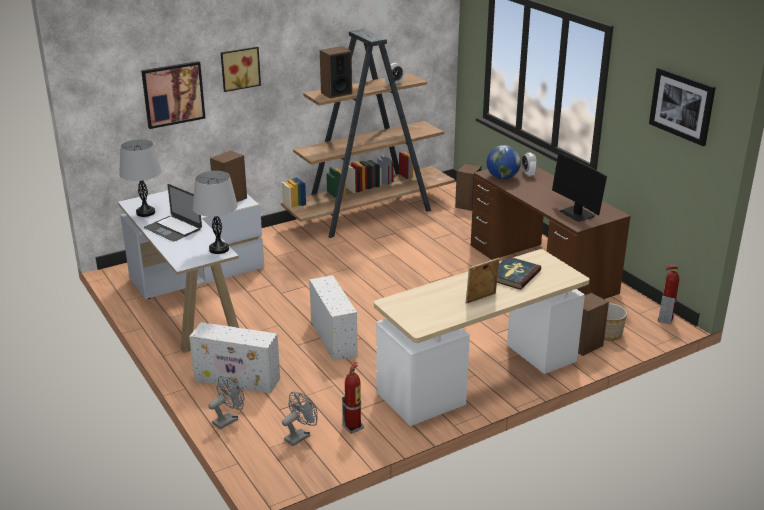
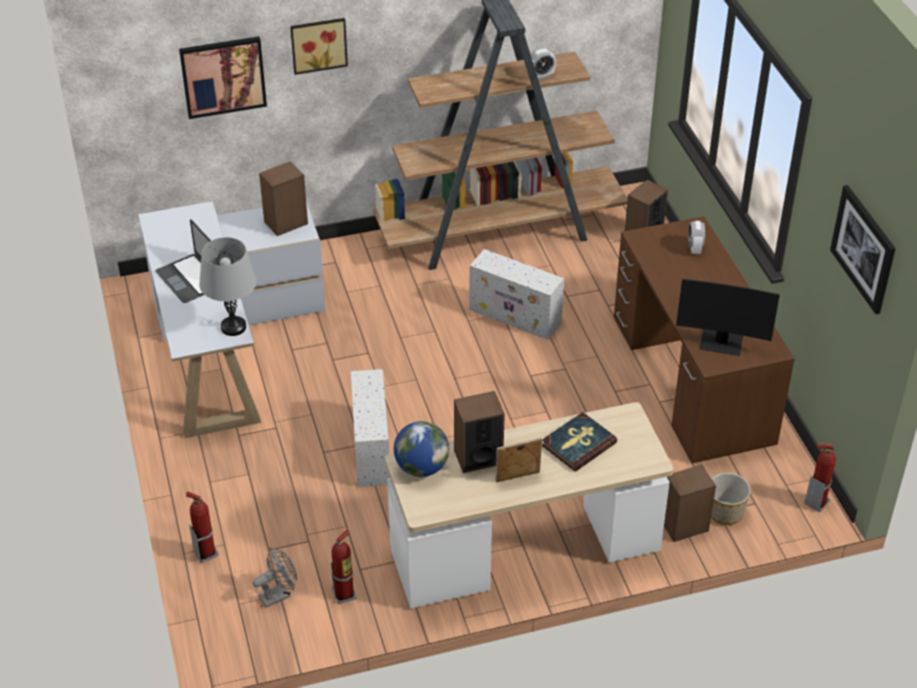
camera: 15 degrees right, 15 degrees up
(145, 212) = (166, 242): grey table lamp -> none
(228, 420) = (206, 553): grey fan -> fire extinguisher
(238, 379) = (236, 493): white storage box -> white storage box (516, 316)
(336, 93) = (451, 87): speaker -> speaker (478, 457)
(502, 178) = (655, 250): globe -> globe (421, 467)
(577, 214) = (721, 342): monitor -> monitor turned 60 degrees counterclockwise

